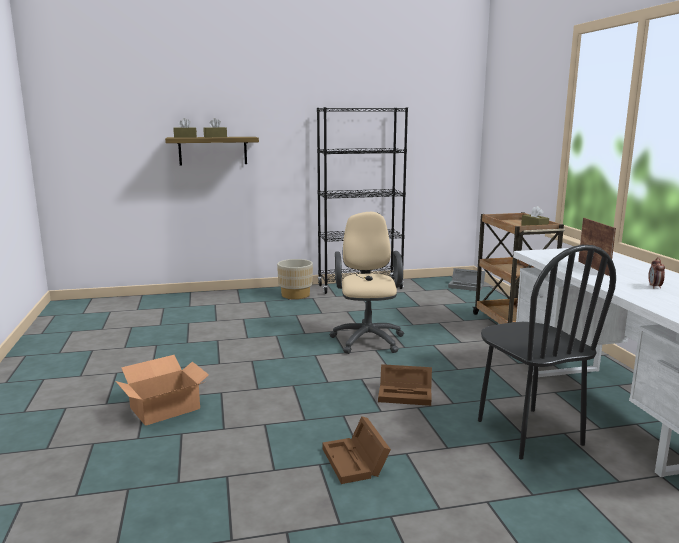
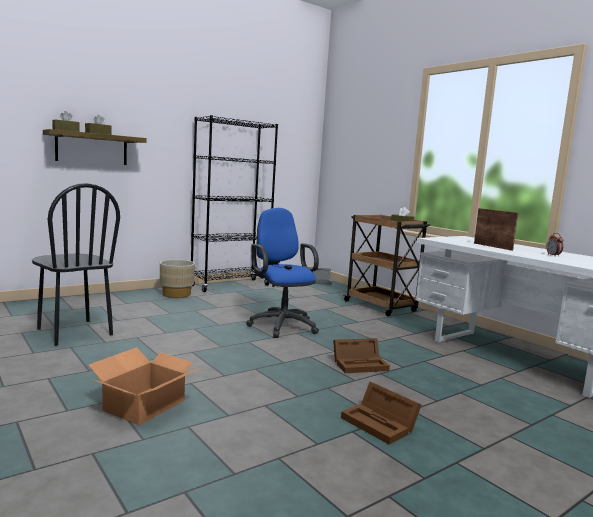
camera: 25 degrees left, 5 degrees down
(367, 339) = (281, 325): beige office chair -> blue office chair
(528, 432) = (478, 381): black chair -> black chair (74, 332)

